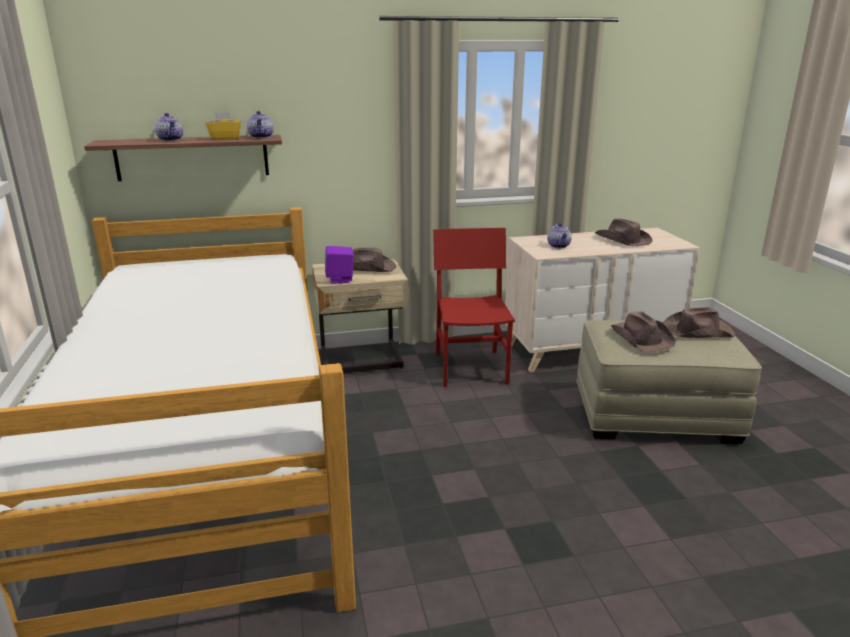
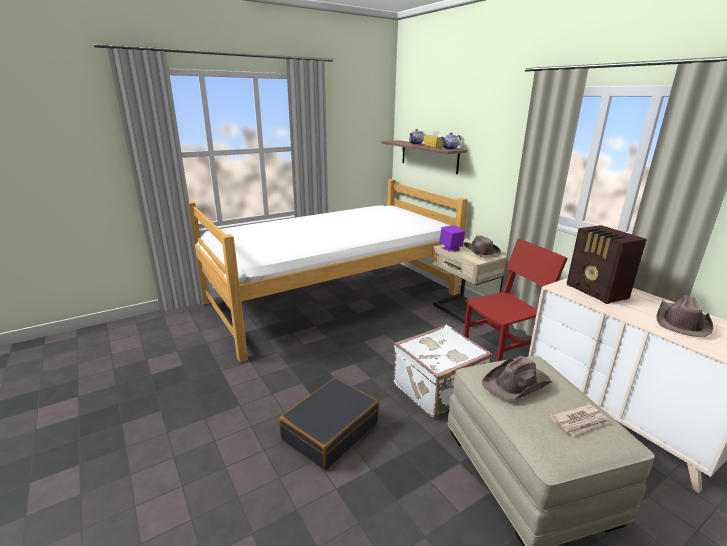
camera: 70 degrees right, 0 degrees up
(519, 424) = (439, 390): none -> white suitcase
(559, 246) = (596, 292): teapot -> radio
(572, 525) = (330, 431): none -> black suitcase
(696, 331) = (579, 421): brown hat -> newspaper

